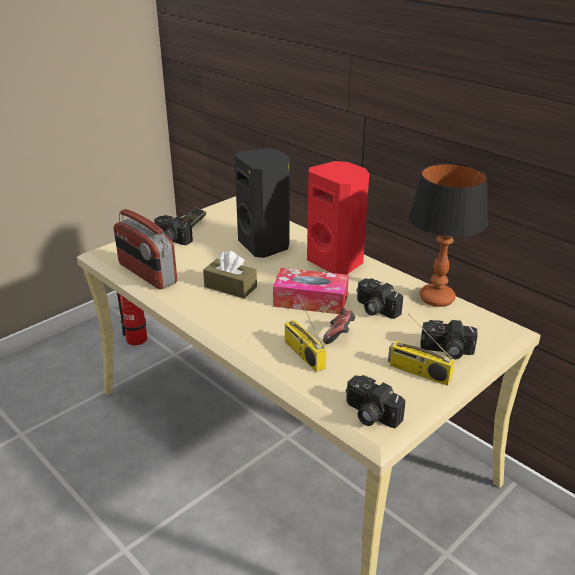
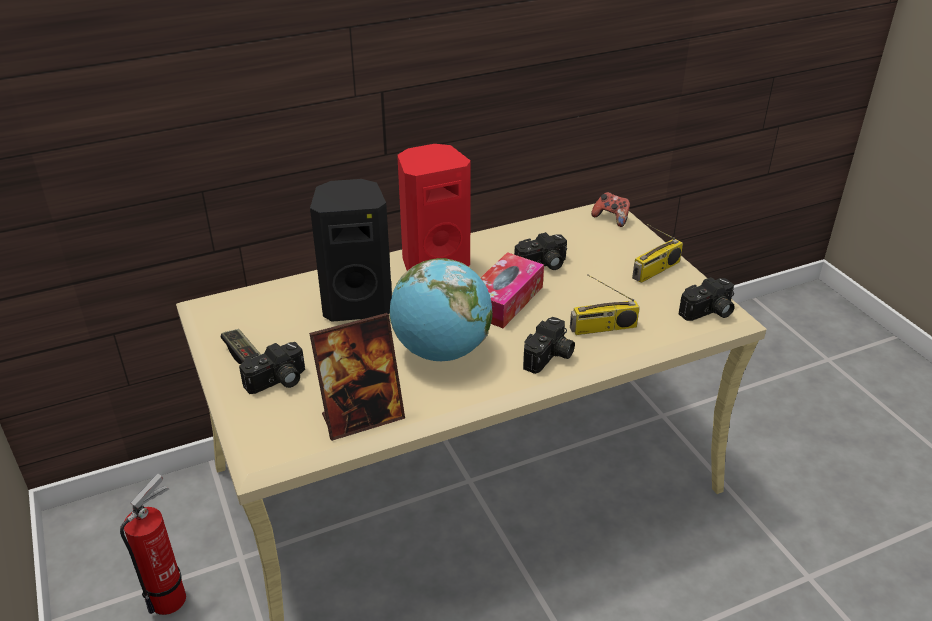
camera: 70 degrees left, 5 degrees up
(147, 274) = (362, 418): radio -> picture frame
(230, 287) = (441, 351): brown tissue box -> globe
(339, 336) = (581, 298): game controller -> game controller (611, 218)
(437, 299) = (542, 226): table lamp -> none
(446, 351) = (630, 247): camera -> camera (549, 357)

